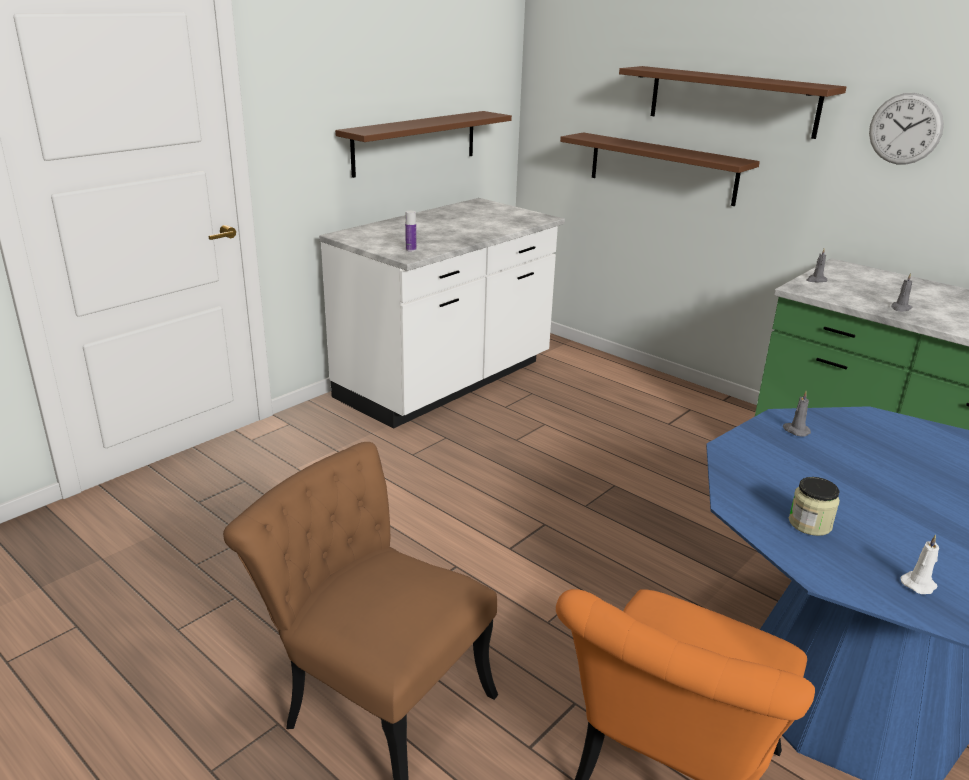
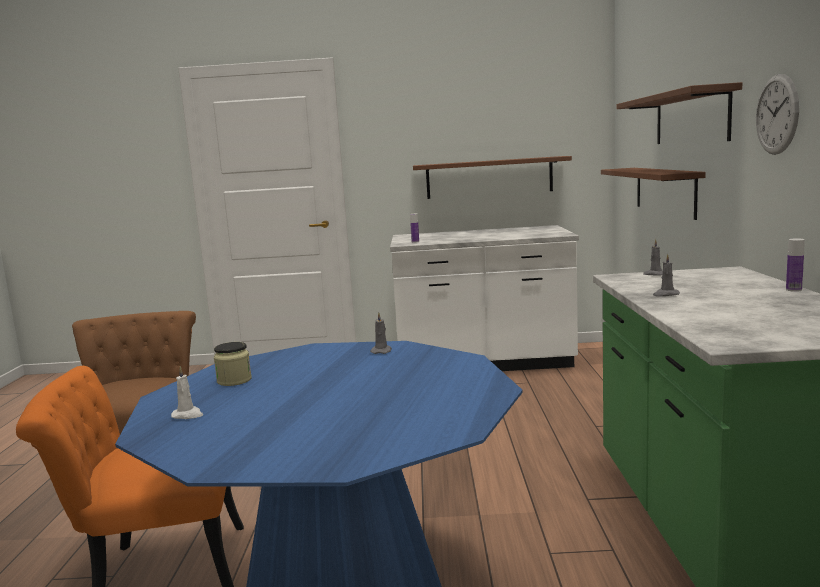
camera: 50 degrees right, 15 degrees down
(942, 286) = (793, 290): none -> bottle

